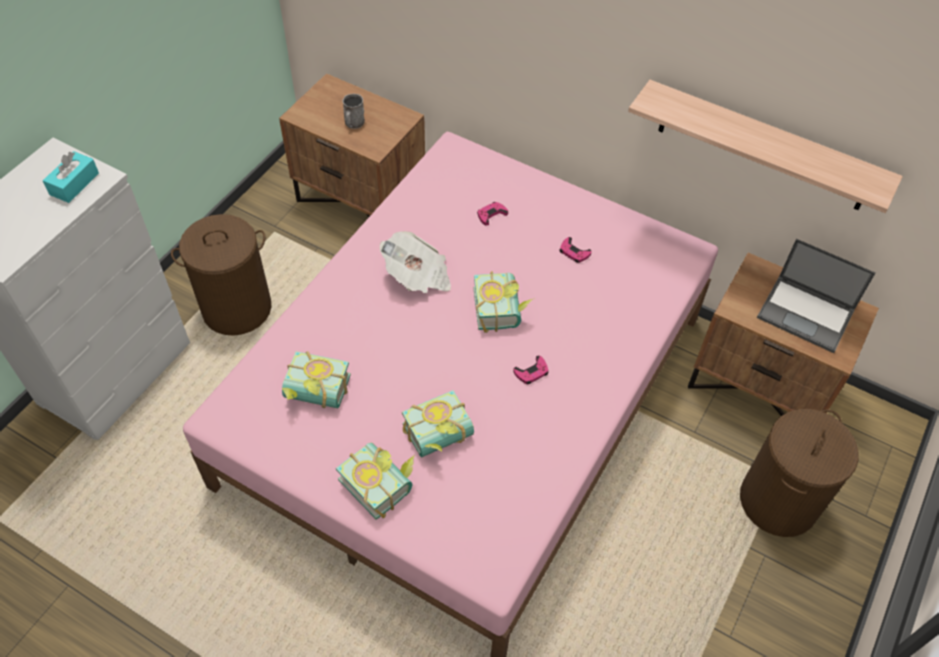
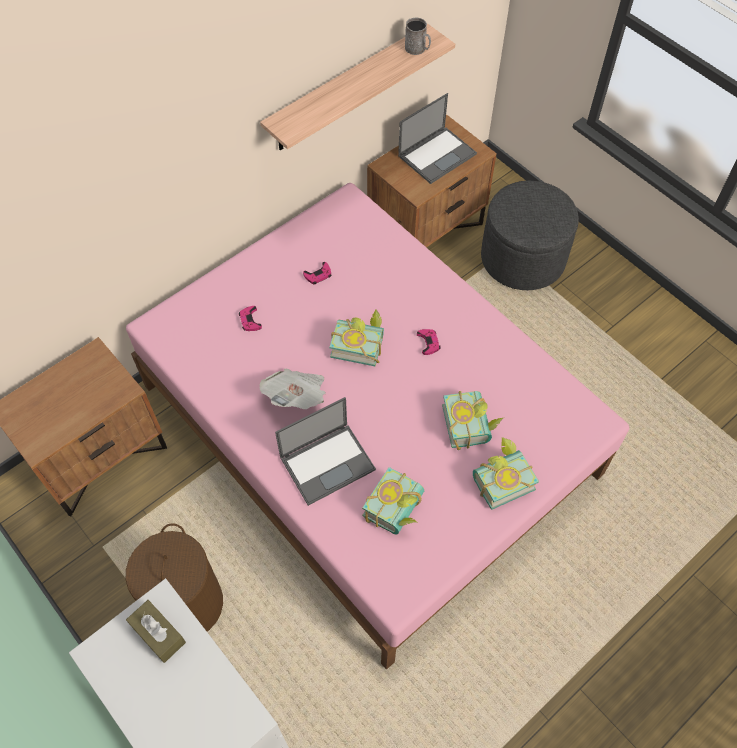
camera: 70 degrees left, 5 degrees up
(74, 184) = (158, 634): turquoise tissue box -> brown tissue box
(351, 322) = (328, 462): none -> laptop
(353, 123) = (78, 400): grey mug -> grey mug (417, 49)
(778, 502) = (522, 258): brown laundry basket -> grey ottoman

